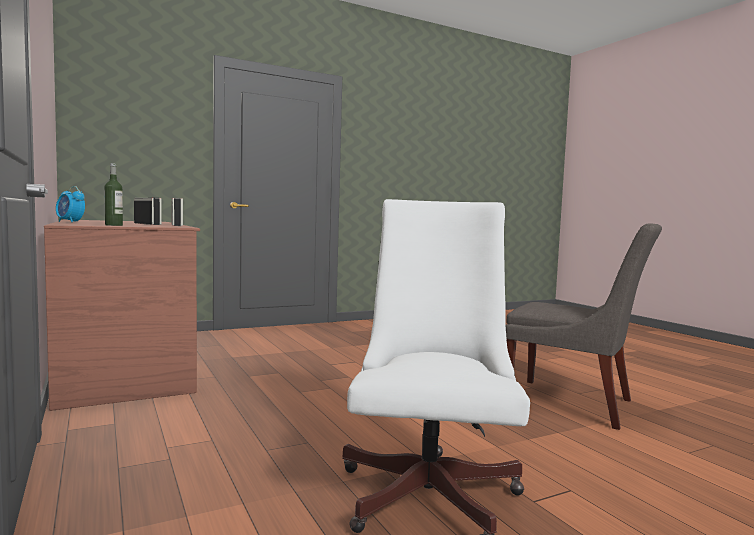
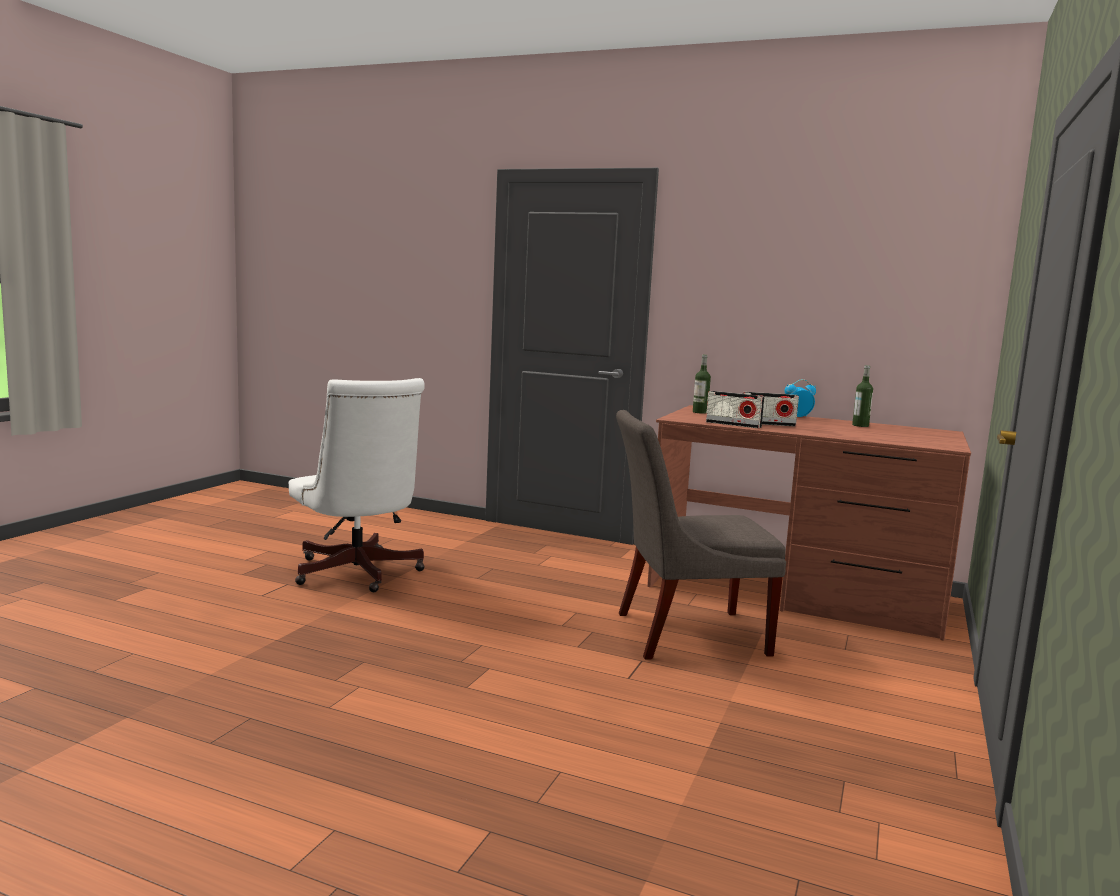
camera: 140 degrees right, 5 degrees up
(91, 221) = (860, 425): none -> bottle
(575, 404) = (256, 690): grey chair -> grey chair (683, 633)

